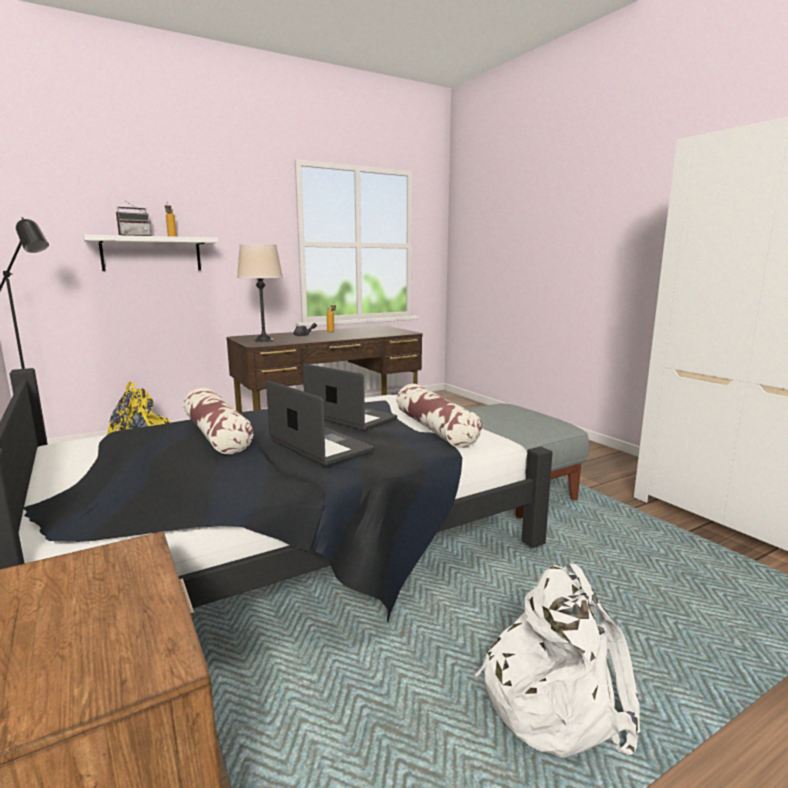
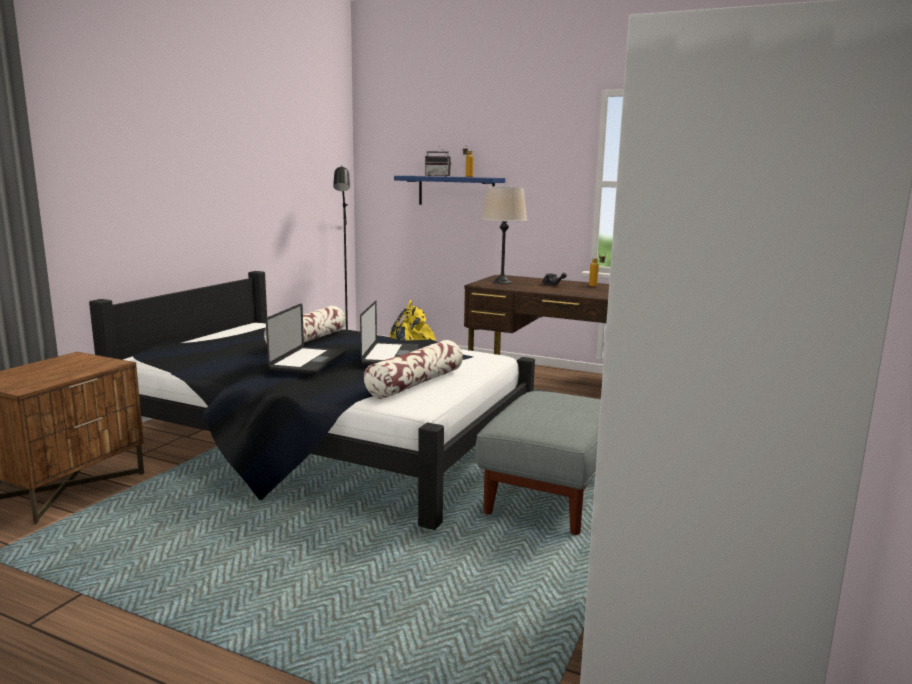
camera: 55 degrees right, 0 degrees up
(151, 254) = (456, 191): white shelf -> blue shelf
(553, 697) = (221, 574): white backpack -> none

